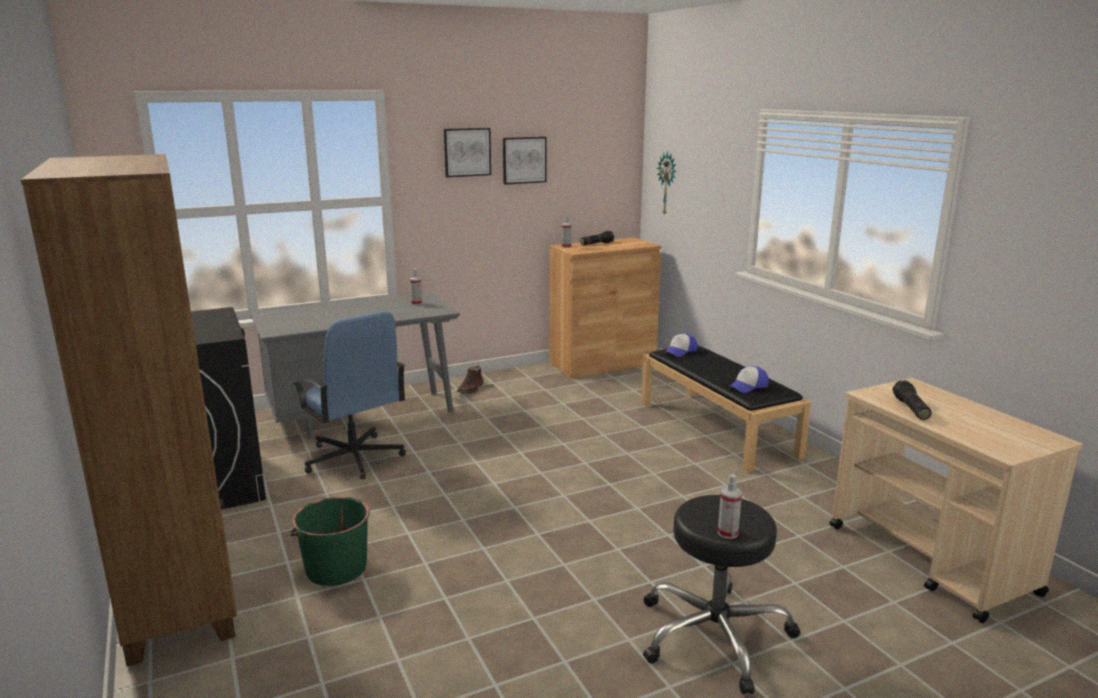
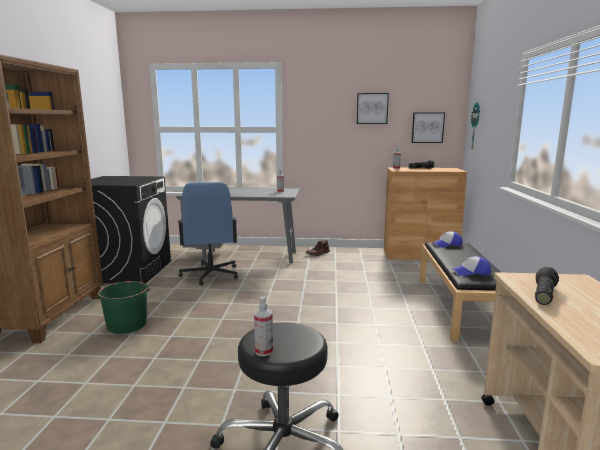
camera: 30 degrees right, 5 degrees down
(467, 152) = (332, 102): picture -> picture (427, 127)

